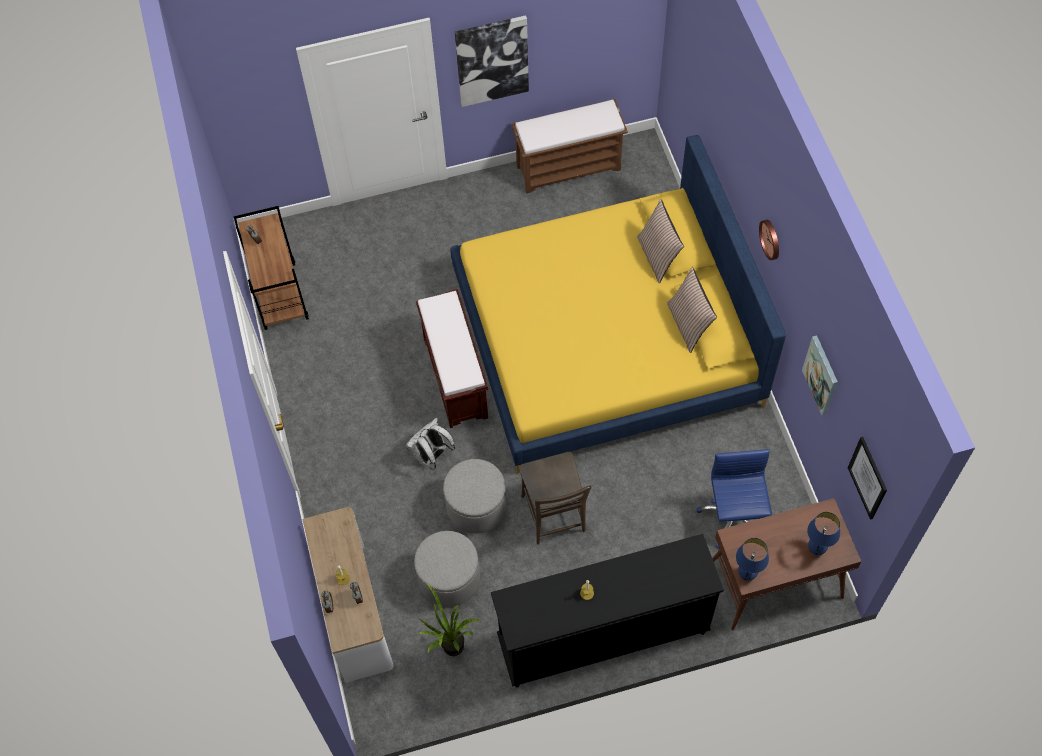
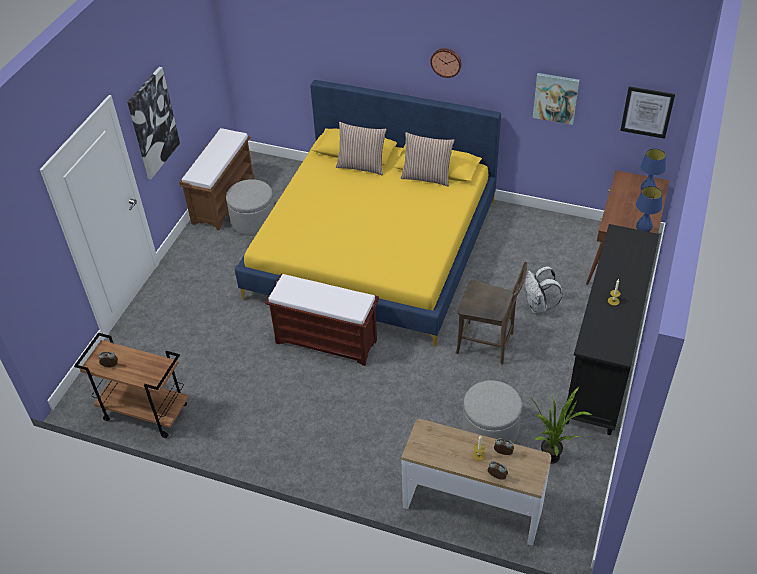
camera: 55 degrees left, 15 degrees down
(431, 456) = (378, 388): white backpack -> white backpack (538, 306)
(476, 506) = (443, 383): grey ottoman -> grey ottoman (253, 221)
(734, 517) = (561, 255): blue office chair -> none

